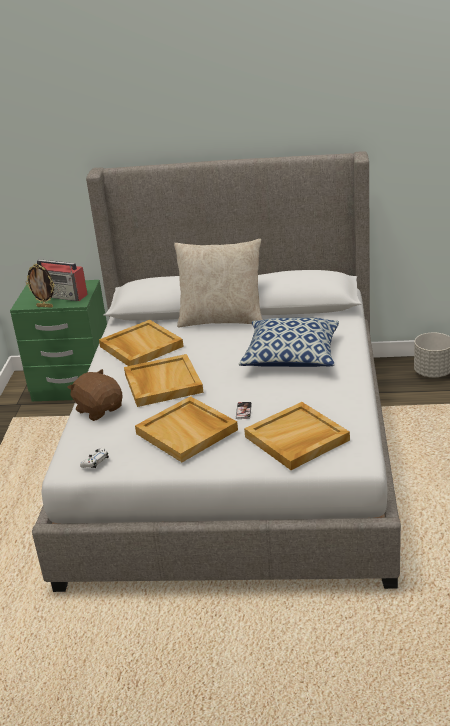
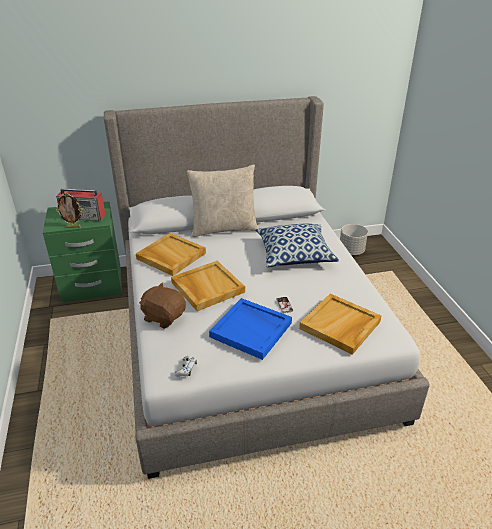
camera: 20 degrees left, 5 degrees up
(187, 432) = (252, 330): beige tray -> blue tray

